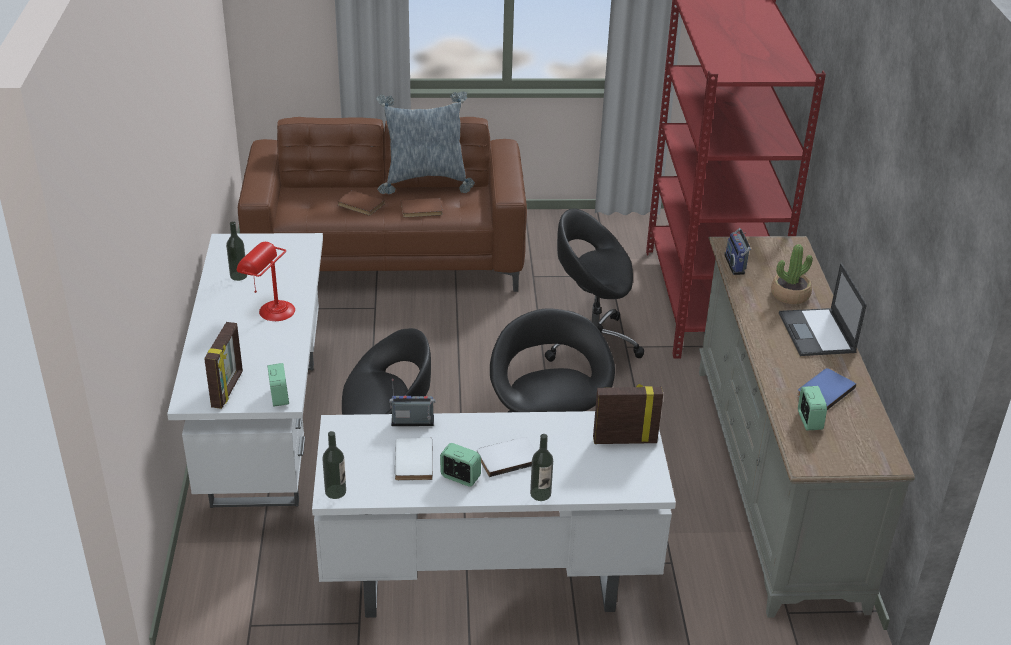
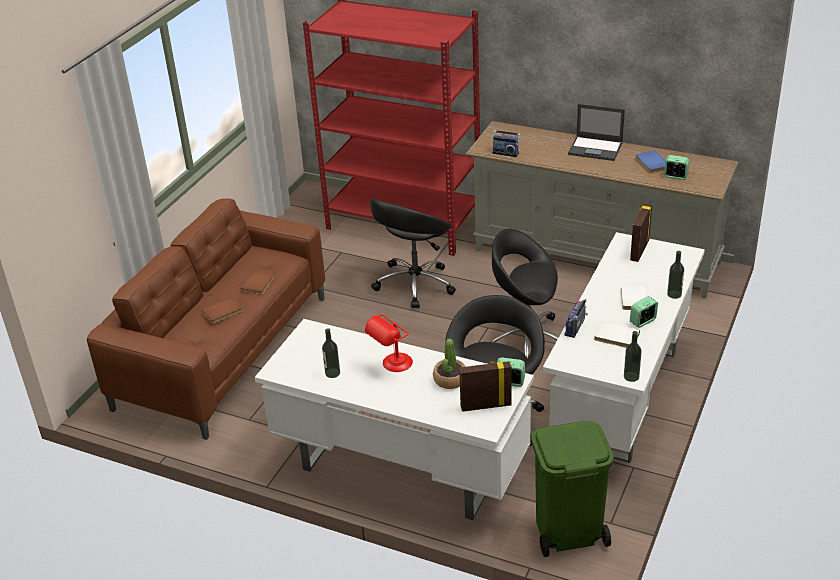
camera: 60 degrees left, 0 degrees up
(221, 590) = (567, 531): none -> green trash can
(228, 390) = (485, 405): picture frame -> picture frame turned 45 degrees counterclockwise
(424, 186) = (224, 274): pillow -> none
(790, 295) = (551, 145): potted plant -> potted plant (450, 379)

